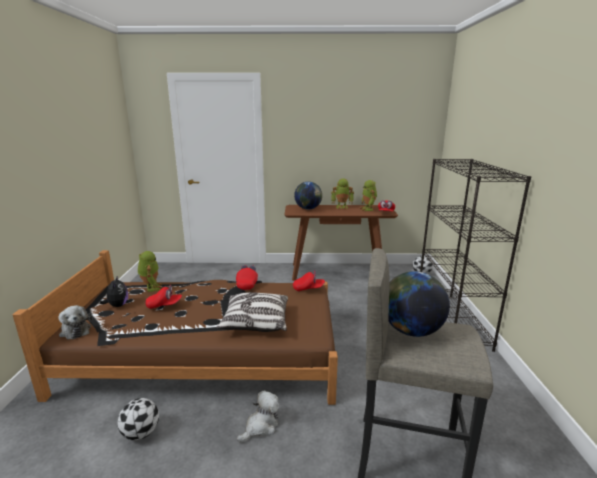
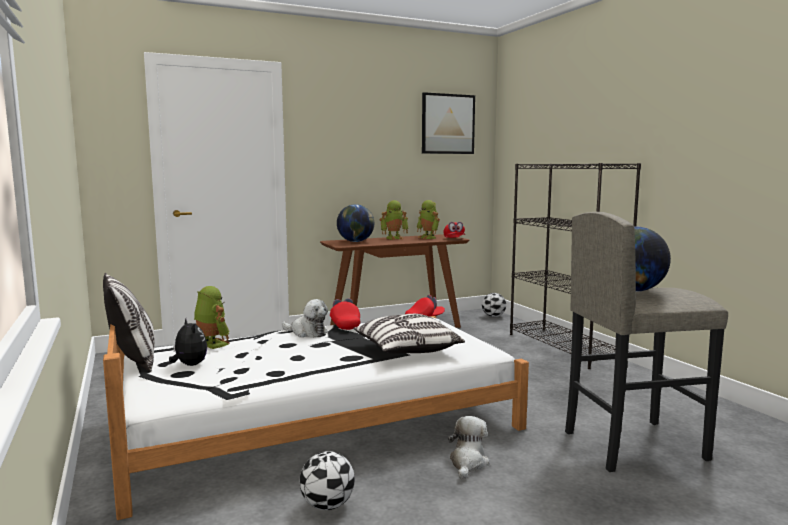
camera: 25 degrees left, 10 degrees down
(75, 330) = (162, 394): plush toy -> plush toy (307, 332)
(99, 293) = (133, 360): none -> pillow
(164, 305) = (264, 354): red cap -> none
(205, 353) = (317, 422): brown bed -> white bed
(399, 115) = (448, 124): none -> picture

